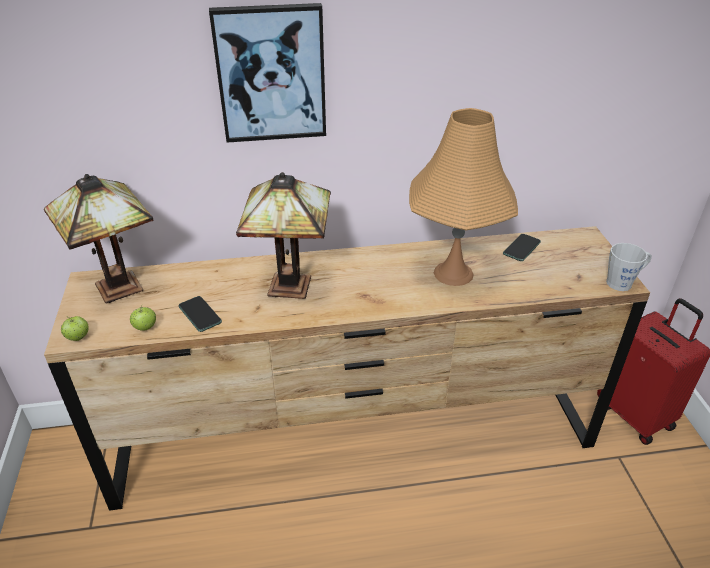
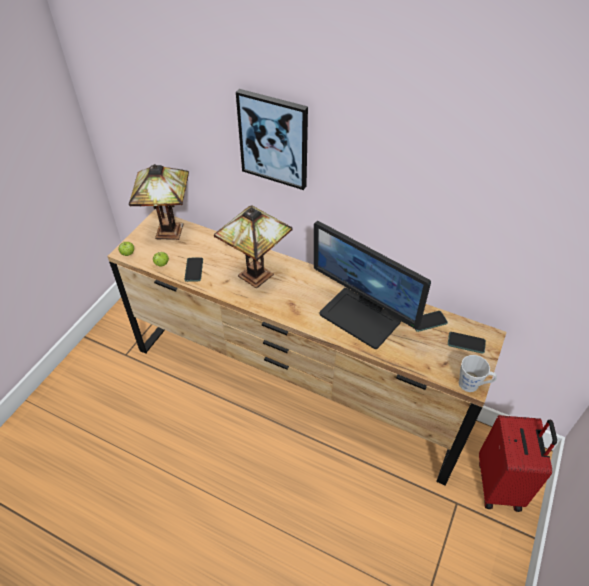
camera: 35 degrees right, 10 degrees up
(453, 273) = (361, 317): orange table lamp -> monitor
(575, 250) = (466, 343): none -> phone

